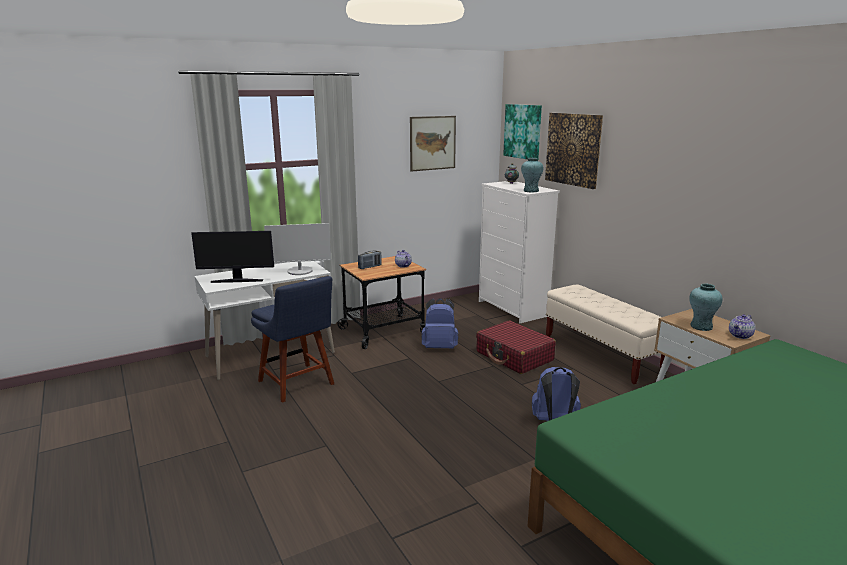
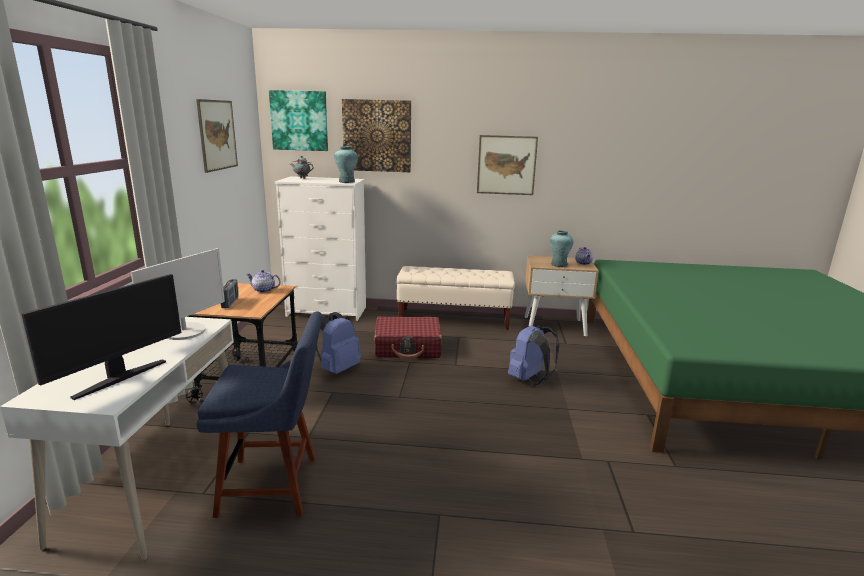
camera: 55 degrees left, 0 degrees up
(684, 194) = (506, 165): none -> picture

